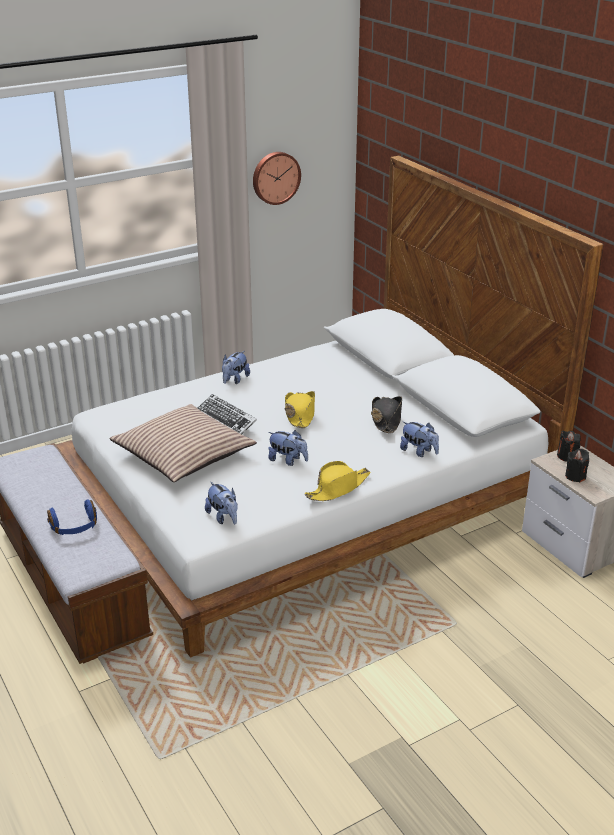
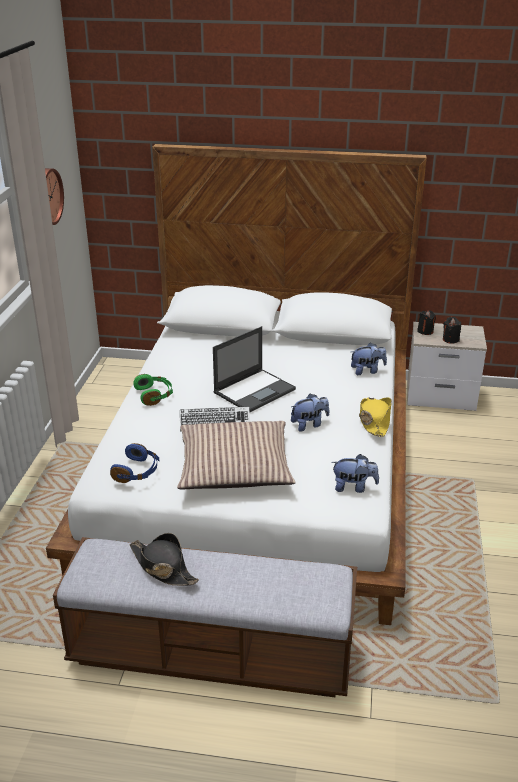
camera: 50 degrees left, 0 degrees up
(74, 527) = (255, 578): blue headphones -> blue headphones (137, 472)
(235, 380) = (154, 395): plush toy -> green headphones
(300, 414) = (255, 390): yellow hat -> laptop
(386, 419) = (309, 363): black hat -> black hat (162, 567)

